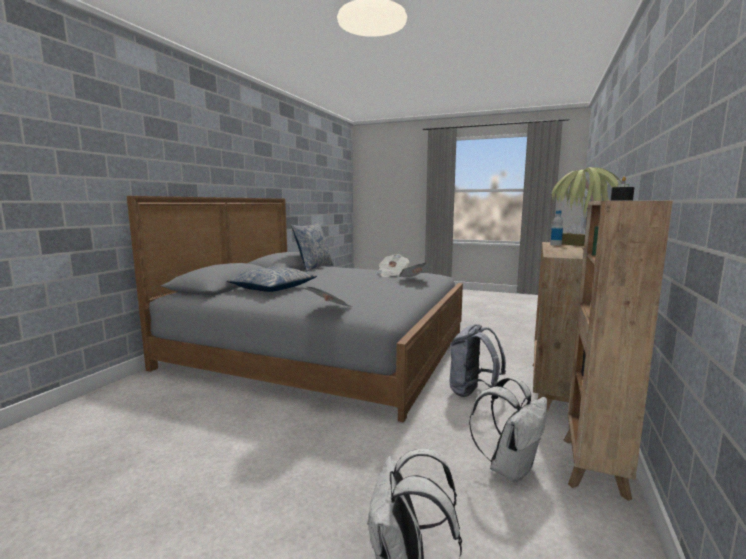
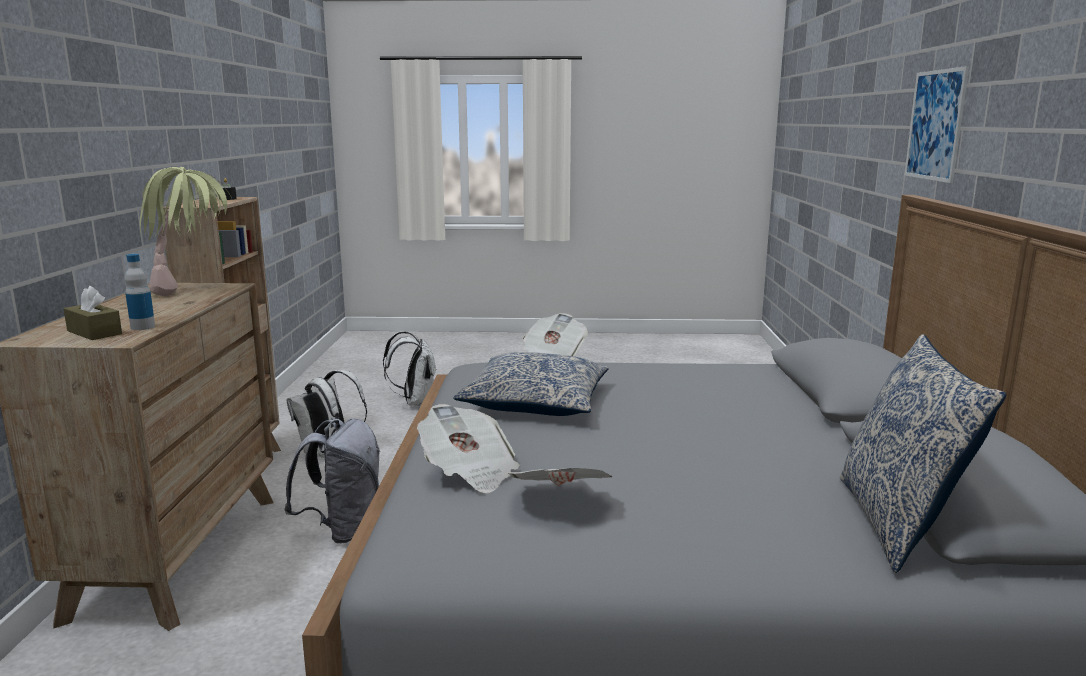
camera: 160 degrees right, 5 degrees up
(123, 154) = (935, 125): none -> picture
(272, 288) = (729, 388): pillow -> pillow (536, 401)

